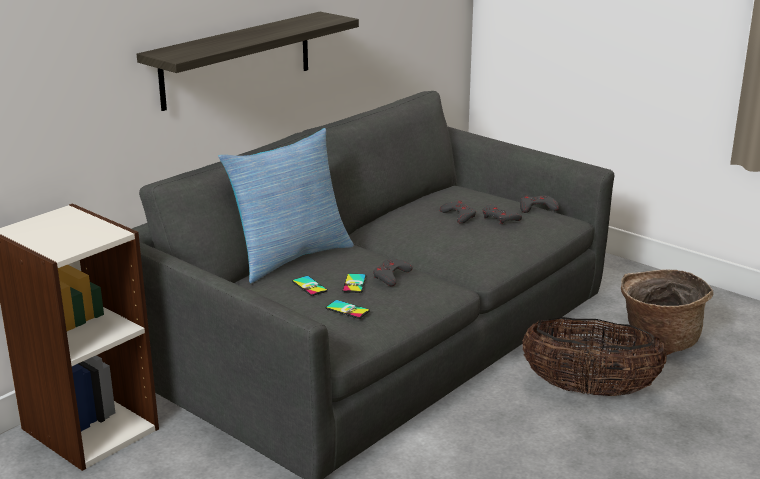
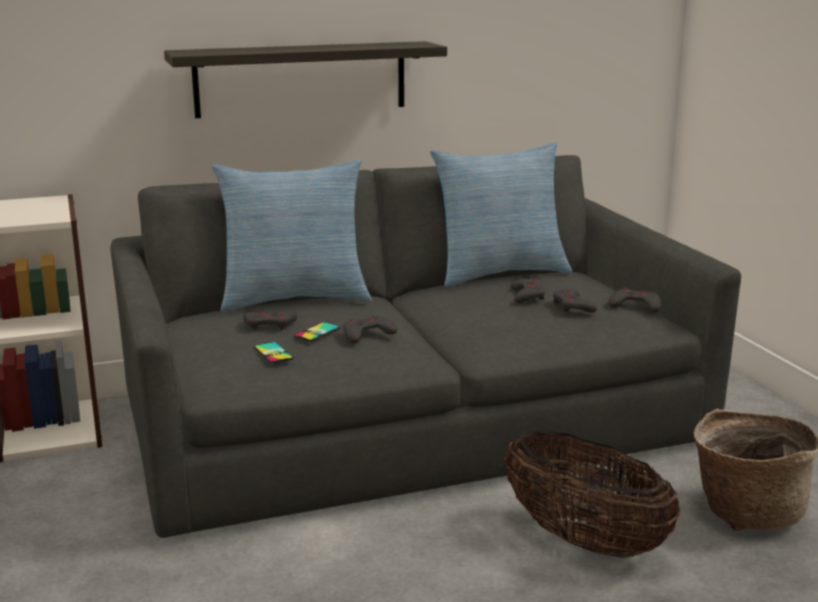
camera: 30 degrees right, 5 degrees down
(309, 286) = (269, 325): phone -> grey game controller
(410, 199) = (499, 273): none -> pillow

